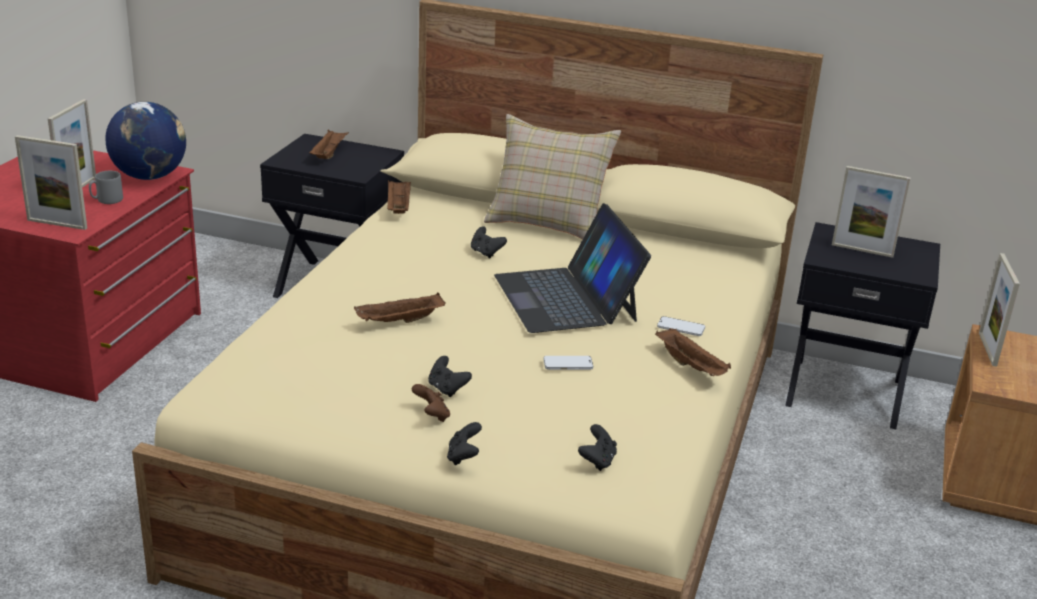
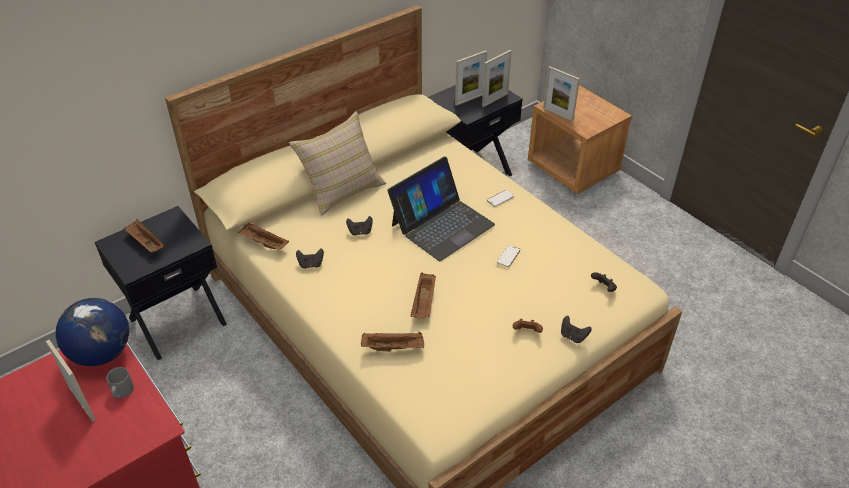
camera: 55 degrees left, 15 degrees up
(57, 224) = (138, 435): picture frame -> picture frame (495, 100)
(447, 389) = (504, 314): black game controller -> black game controller (311, 264)
(566, 298) = (442, 224): laptop -> laptop turned 60 degrees counterclockwise
(691, 366) = (539, 214): brown tray -> brown tray (394, 347)

